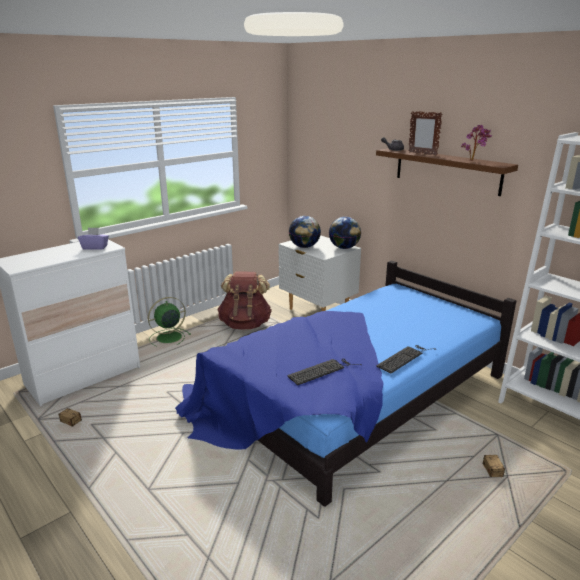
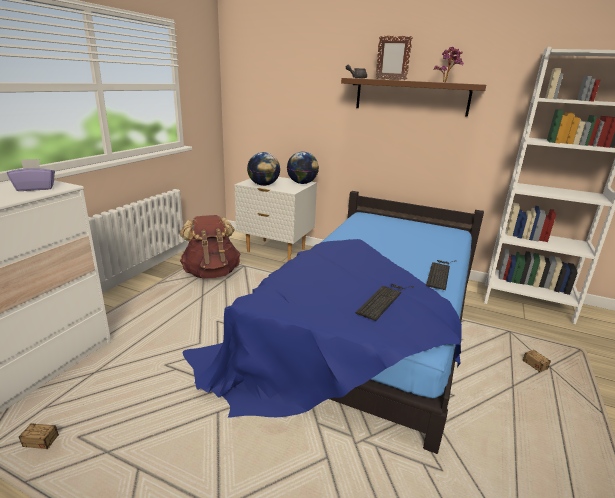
camera: 25 degrees left, 0 degrees up
(168, 338) = (128, 301): green fan -> none

